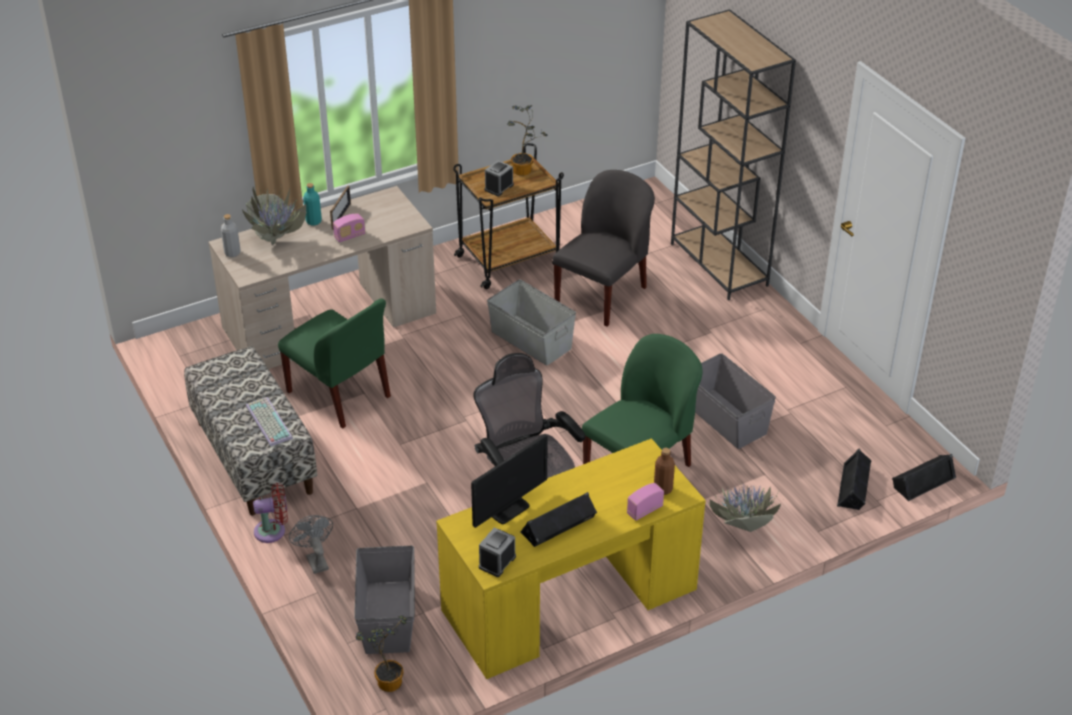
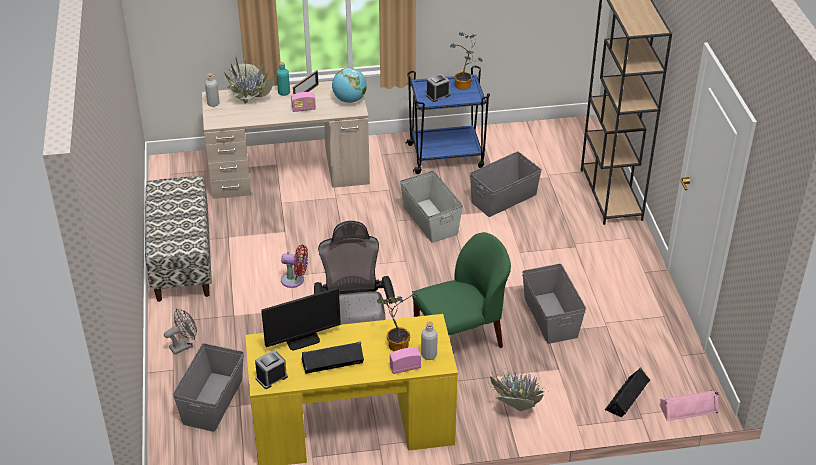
camera: 20 degrees right, 0 degrees up
(267, 422) = (182, 233): keyboard -> none
(273, 531) = (166, 316): red fan -> red fan (295, 280)
(315, 560) = (184, 345): grey fan -> grey fan turned 60 degrees clockwise
(340, 395) = (267, 229): green chair -> none
(386, 680) = (186, 448): potted plant -> potted plant (396, 343)
(399, 214) = (349, 100): none -> globe
(509, 260) = (446, 156): brown cart -> blue cart
(602, 295) = (504, 198): grey chair -> grey storage box
(663, 489) = (429, 355): brown bottle -> grey bottle
(922, 480) = (688, 408): black speaker -> pink speaker

